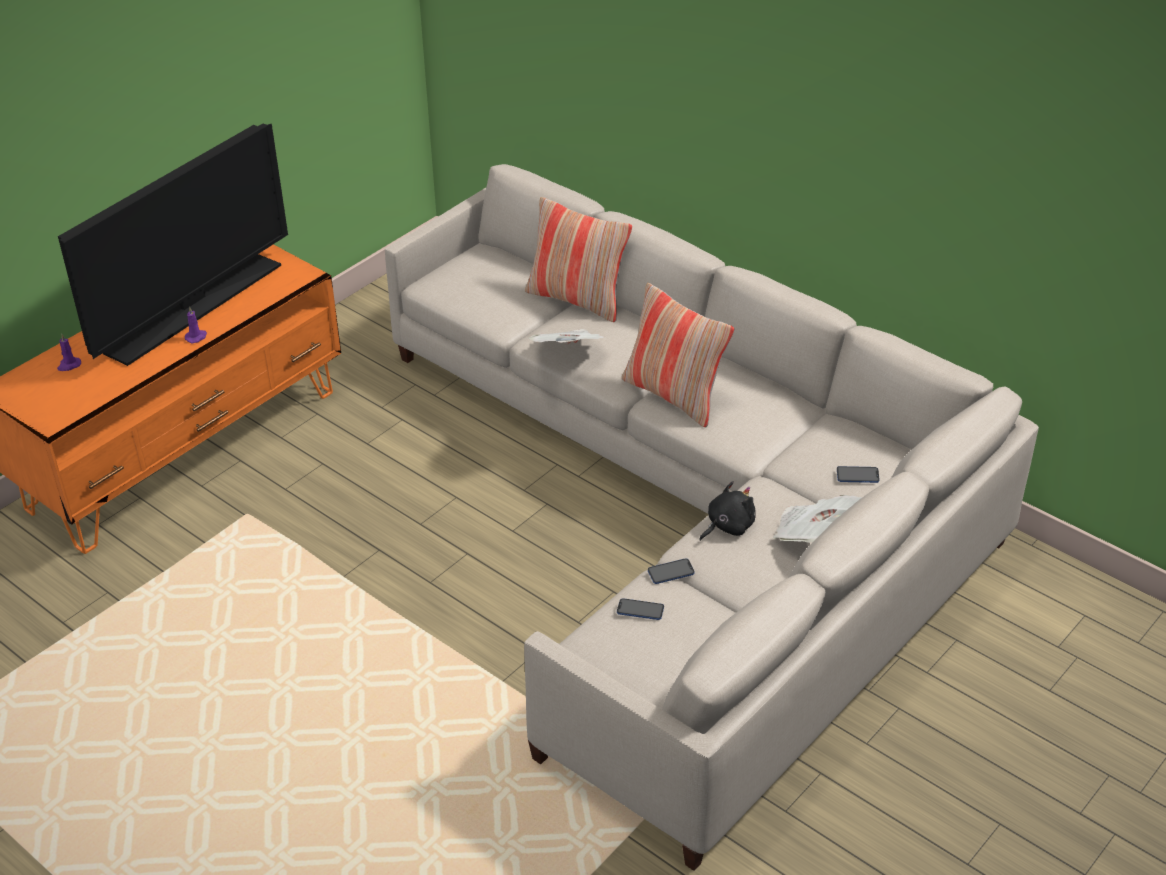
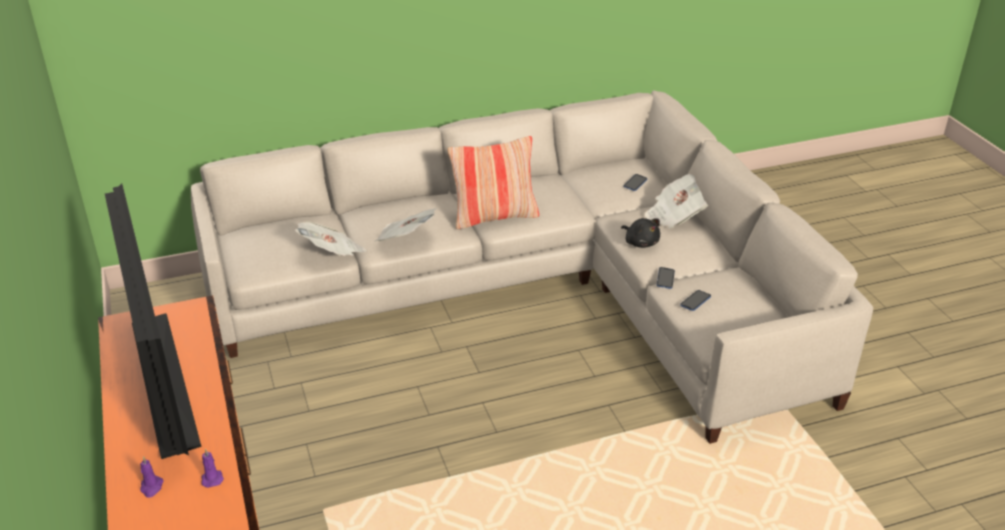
camera: 60 degrees left, 5 degrees down
(196, 337) = (207, 392): purple candle -> purple candle (212, 478)
(504, 320) = (333, 254): none -> newspaper
(577, 299) = (348, 216): pillow -> none
(727, 526) = (640, 242): black plush toy -> black plush toy turned 150 degrees clockwise

